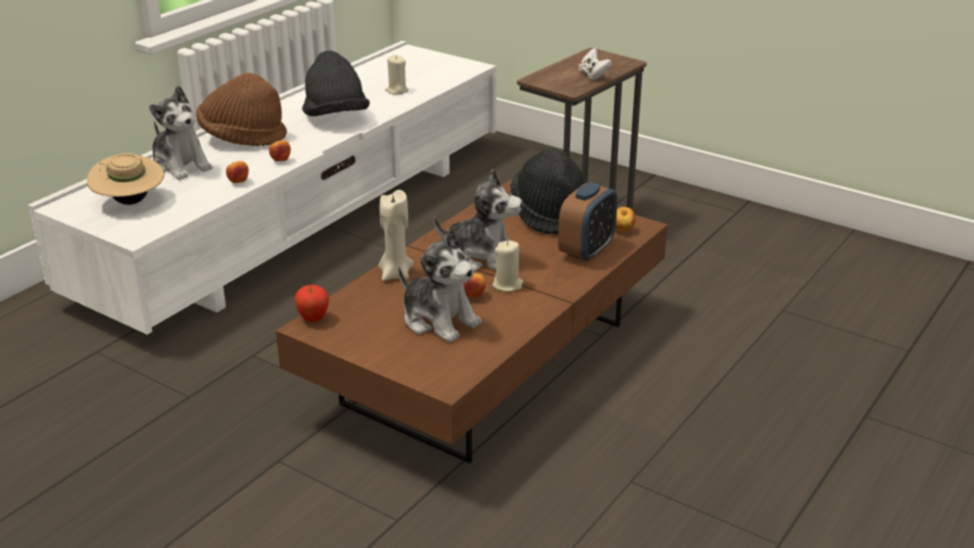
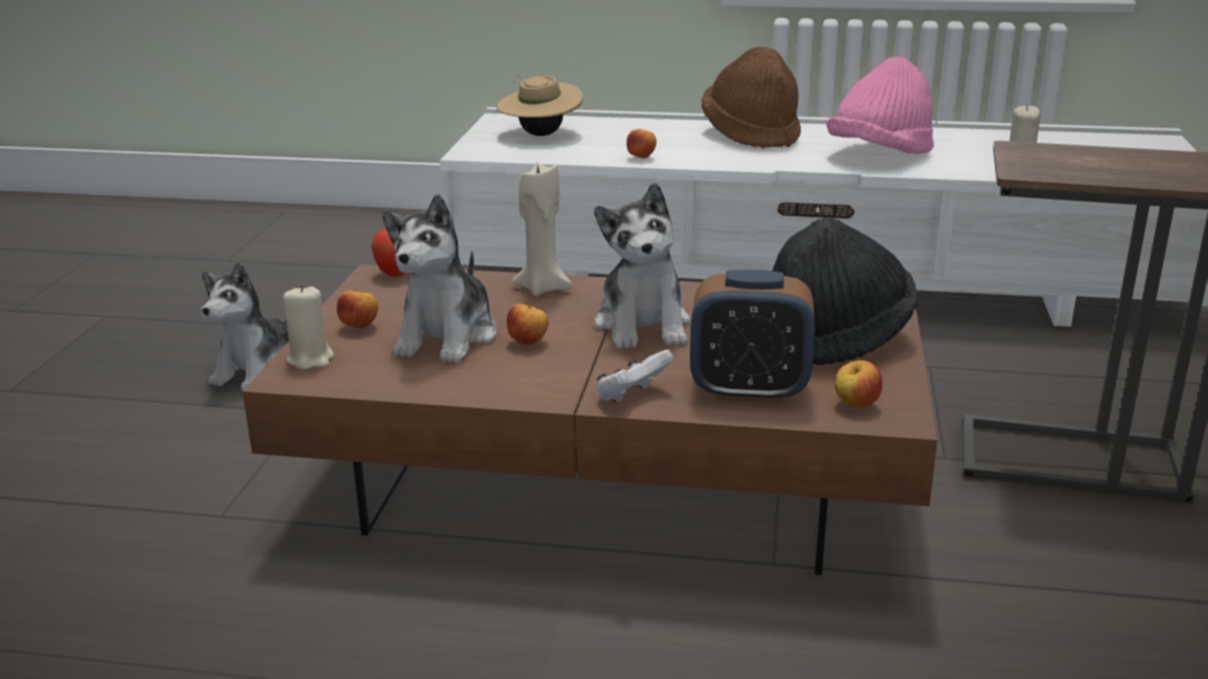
camera: 65 degrees right, 5 degrees down
(181, 165) = (648, 130): plush toy -> plush toy (258, 371)
(280, 161) = (721, 160): apple -> apple (360, 327)
(335, 117) = (880, 155): black hat -> pink hat
(507, 285) = (582, 357): beige candle -> beige candle (311, 359)
(593, 75) = (1115, 173): white game controller -> white game controller (632, 396)

